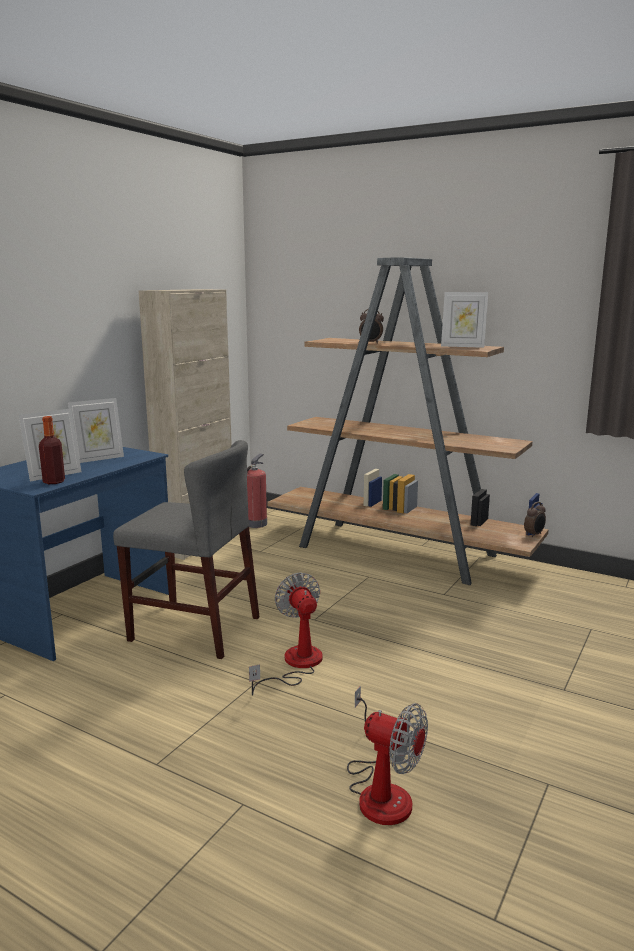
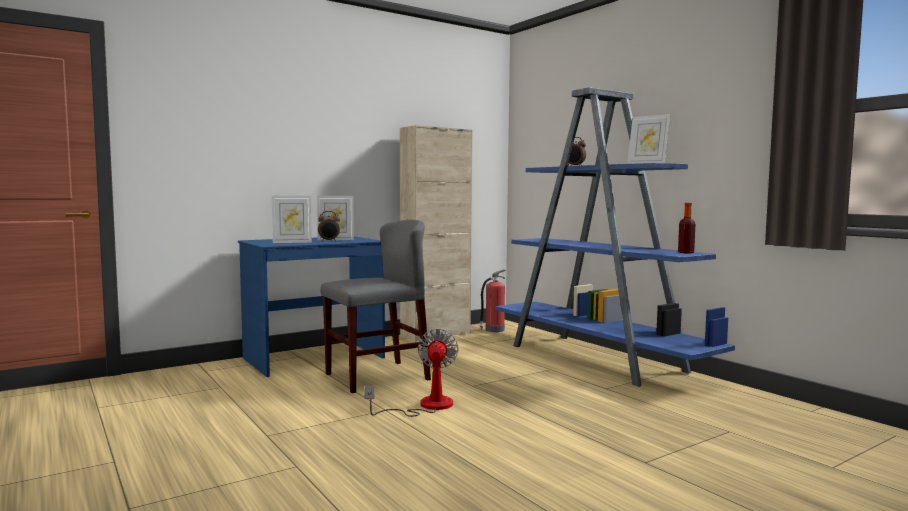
camera: 25 degrees right, 10 degrees down
(54, 482) = (286, 244): bottle -> bottle (685, 252)
(194, 629) = (377, 377): grey chair -> grey chair turned 75 degrees counterclockwise
(381, 790) = (402, 482): fan -> none
(399, 552) = (598, 359): brown bookcase -> blue bookcase
(534, 535) = (713, 346): alarm clock -> alarm clock (329, 241)

